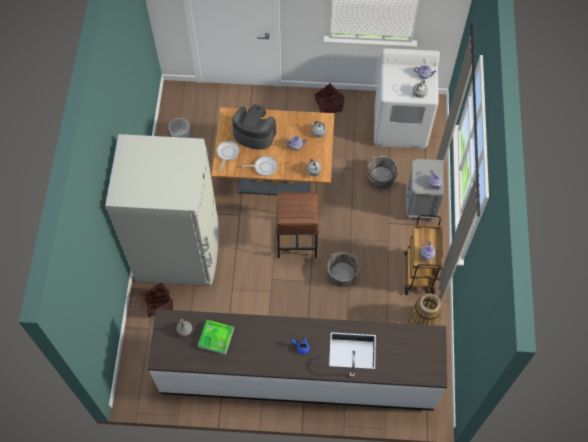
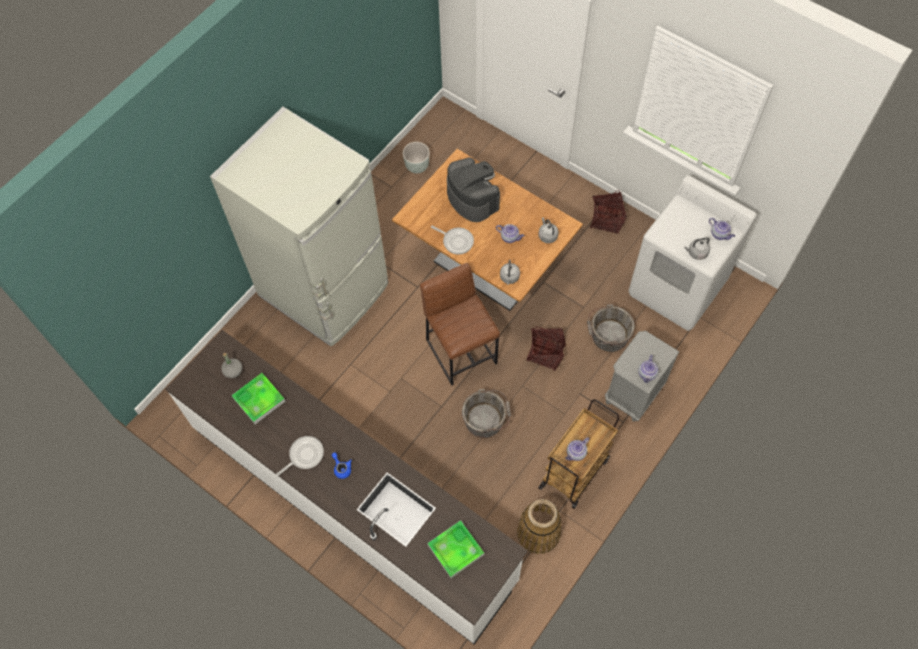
camera: 35 degrees right, 0 degrees up
(159, 305) = (263, 335): basket -> basket (545, 353)
(227, 153) = (427, 204): frying pan -> frying pan (304, 455)
(297, 239) = (461, 350): brown chair -> brown chair turned 120 degrees clockwise
(405, 351) = (455, 550): none -> tray

